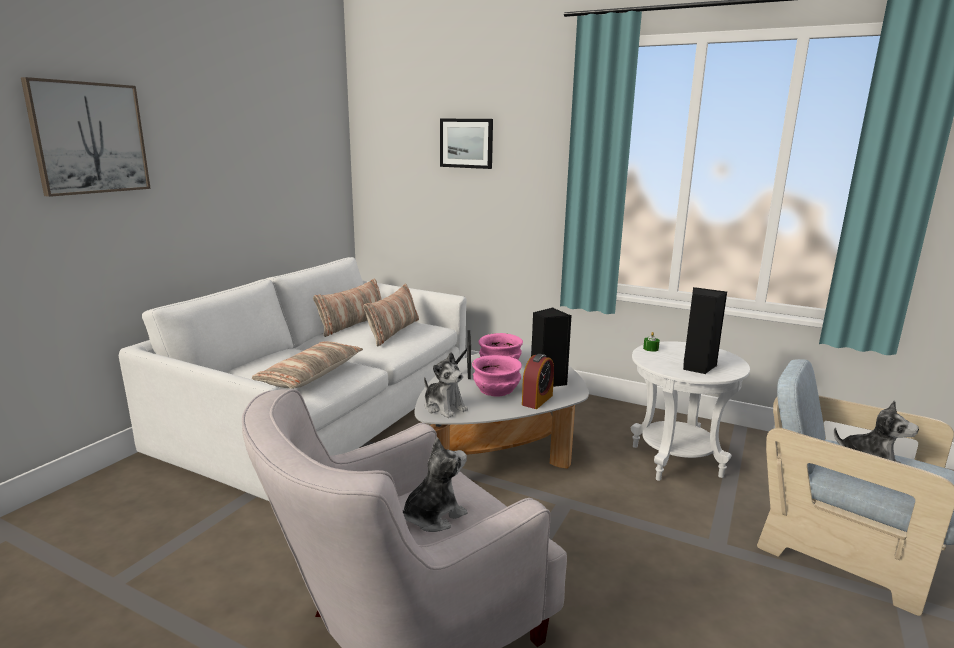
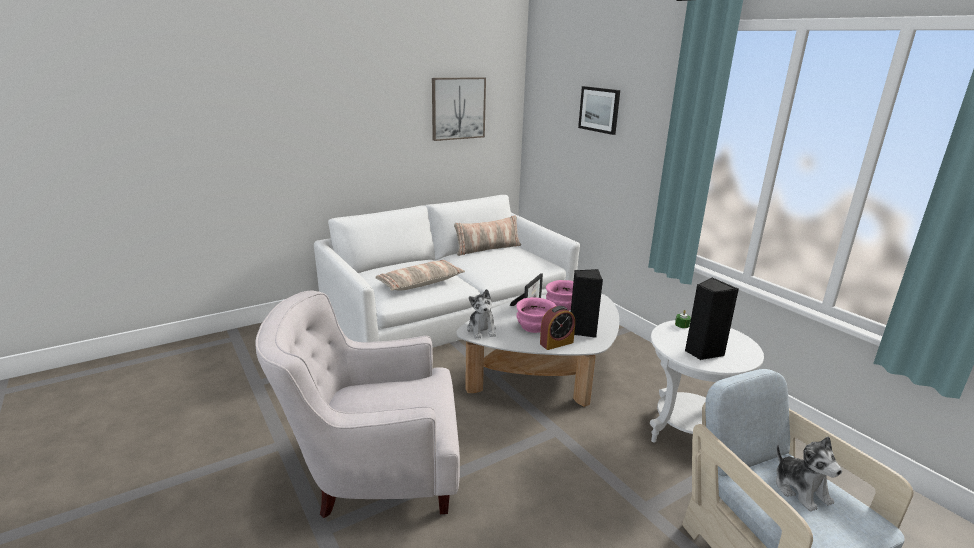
camera: 30 degrees right, 5 degrees up
(89, 138) = (307, 103): picture -> picture (458, 108)
(393, 331) = (510, 261): pillow -> none
(433, 516) = (394, 400): plush toy -> none

